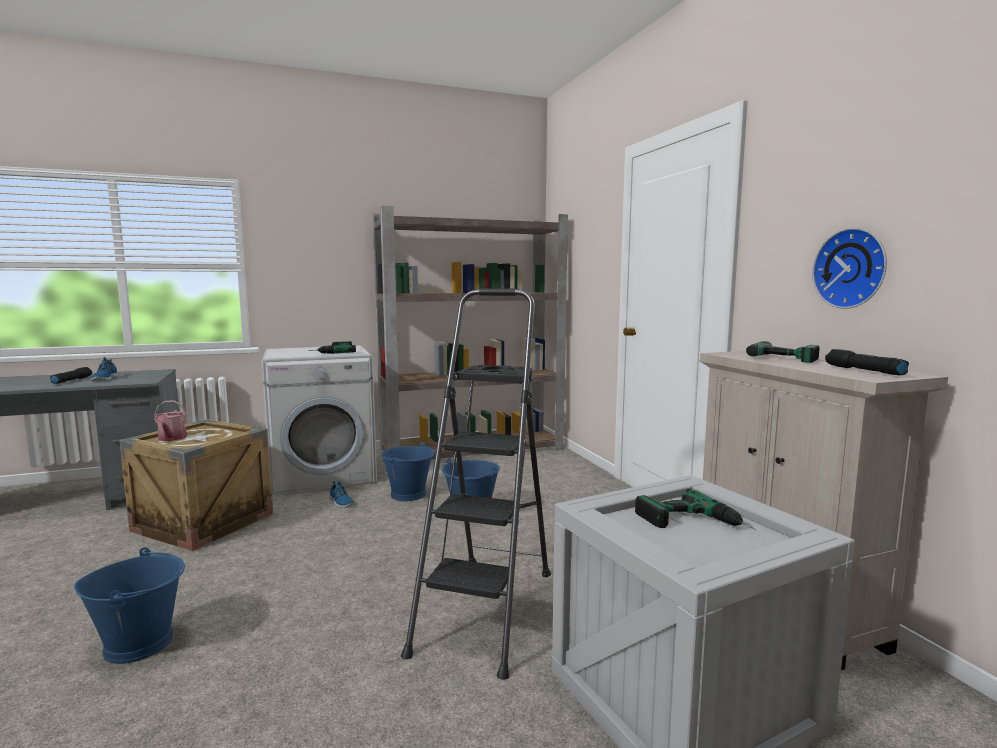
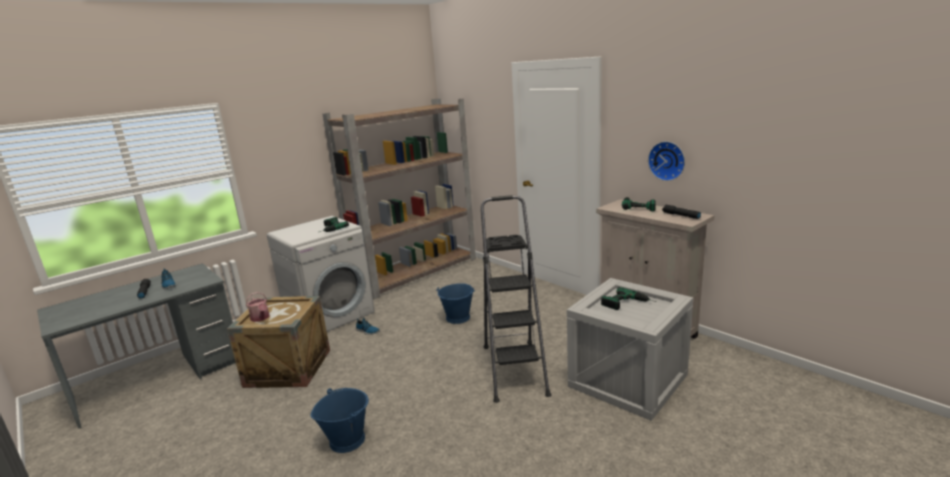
camera: 20 degrees left, 10 degrees up
(409, 494) = (406, 314): blue bucket -> none

